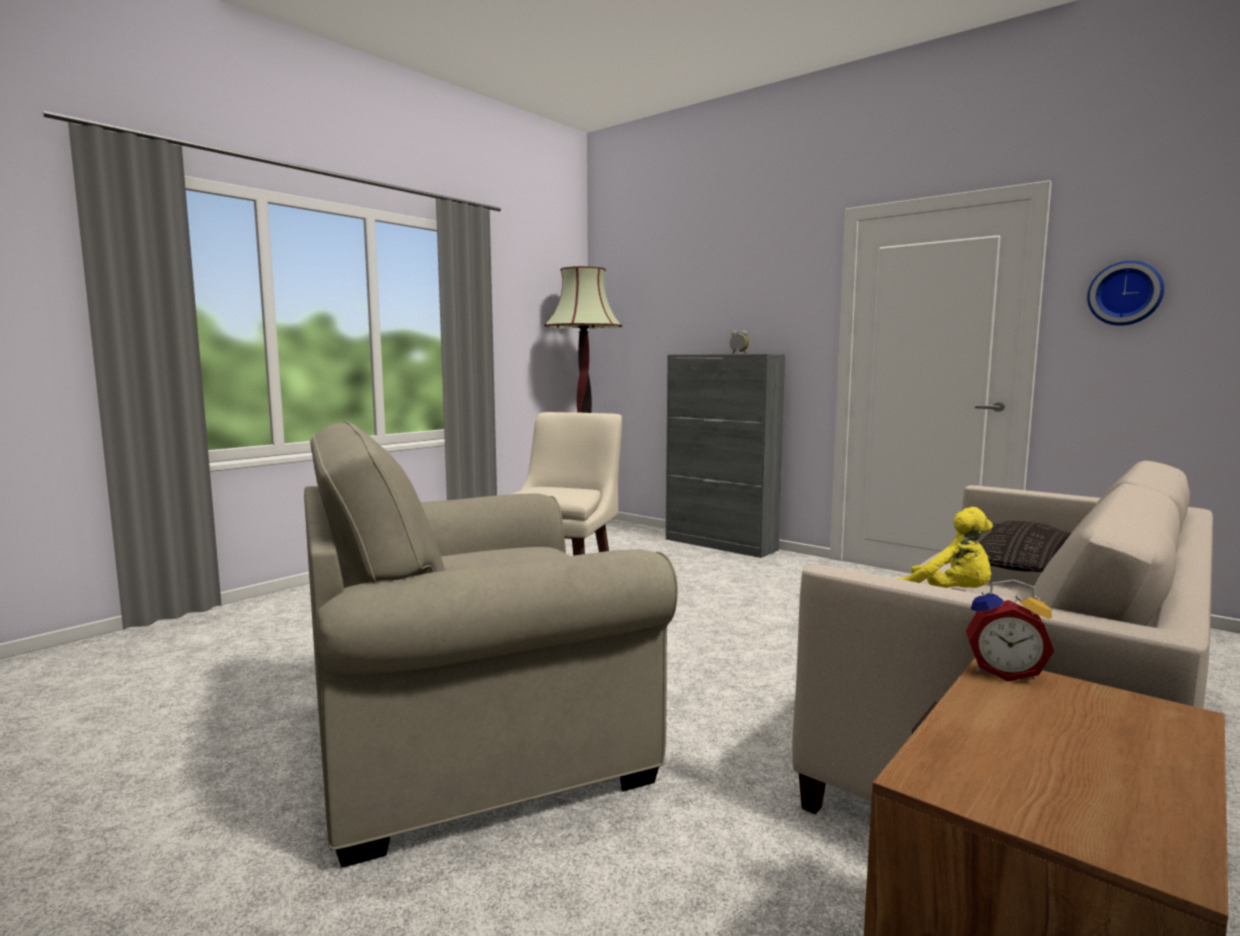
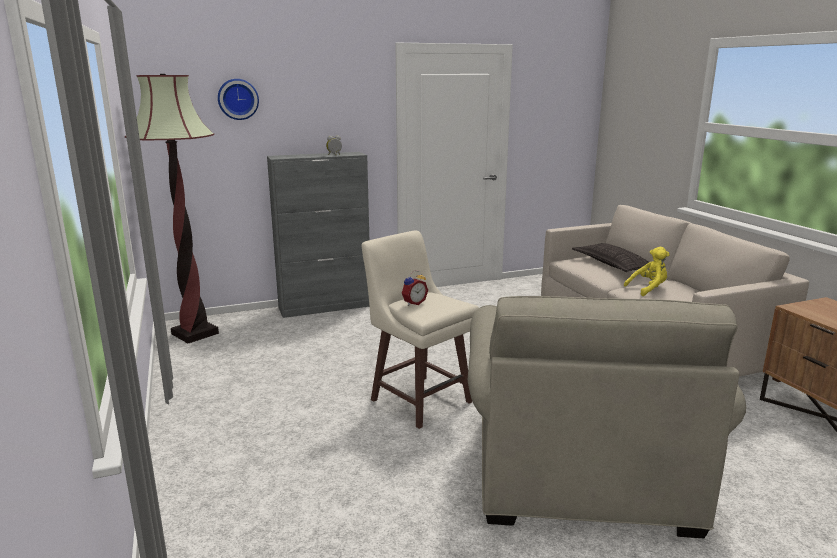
camera: 60 degrees left, 10 degrees up
(1004, 673) = (794, 307): alarm clock -> alarm clock (413, 303)
(1125, 293) = (543, 112): wall clock -> wall clock (238, 99)

